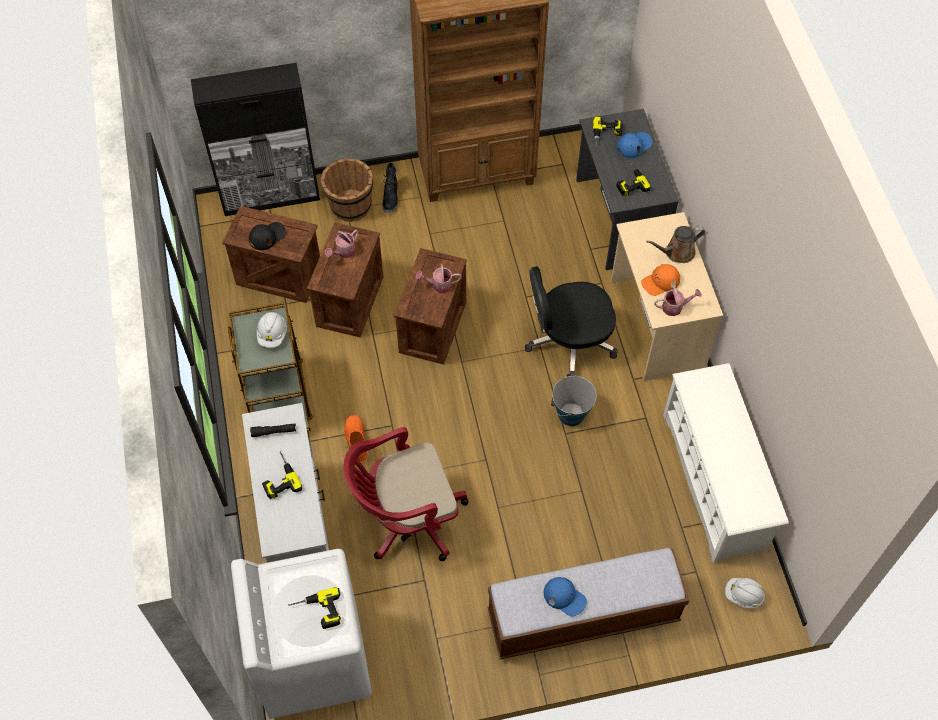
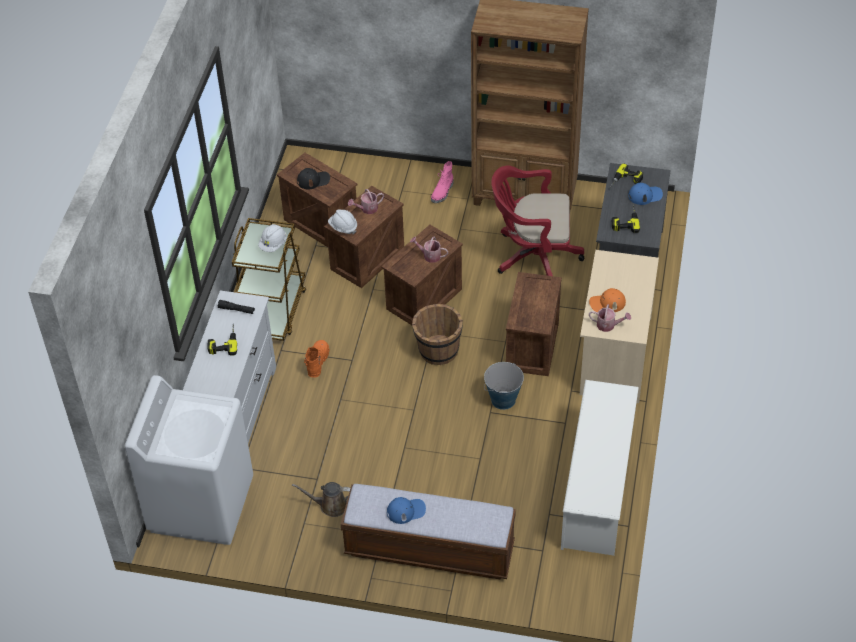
camera: 25 degrees right, 10 degrees down
(271, 196) = (346, 163): black cabinet -> none
(317, 612) = (197, 433): power drill -> none
(350, 206) = (406, 189): brown bucket -> brown bucket (438, 351)
(391, 198) = (443, 192): black boot -> pink boot
(406, 519) = (326, 431): red office chair -> red office chair (532, 256)
(564, 597) = (406, 511): blue cap -> blue cap turned 75 degrees counterclockwise
(569, 342) = (531, 346): black office chair -> crate
(677, 252) = (634, 286): brown watering can -> brown watering can (330, 505)
(743, 596) = (572, 582): white hard hat -> white hard hat (343, 227)

